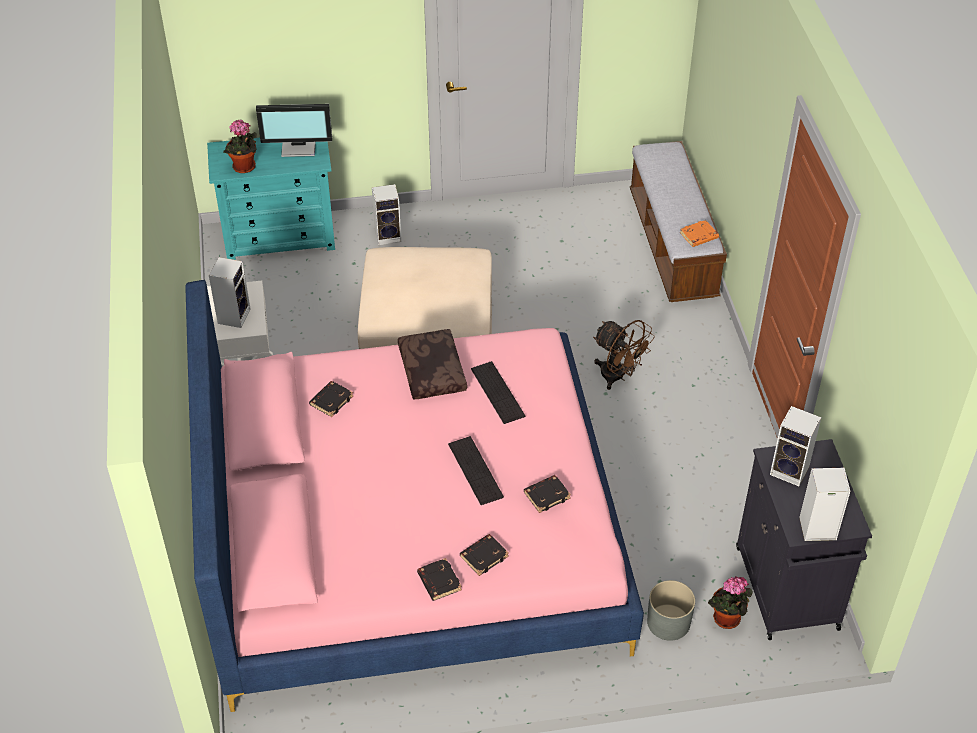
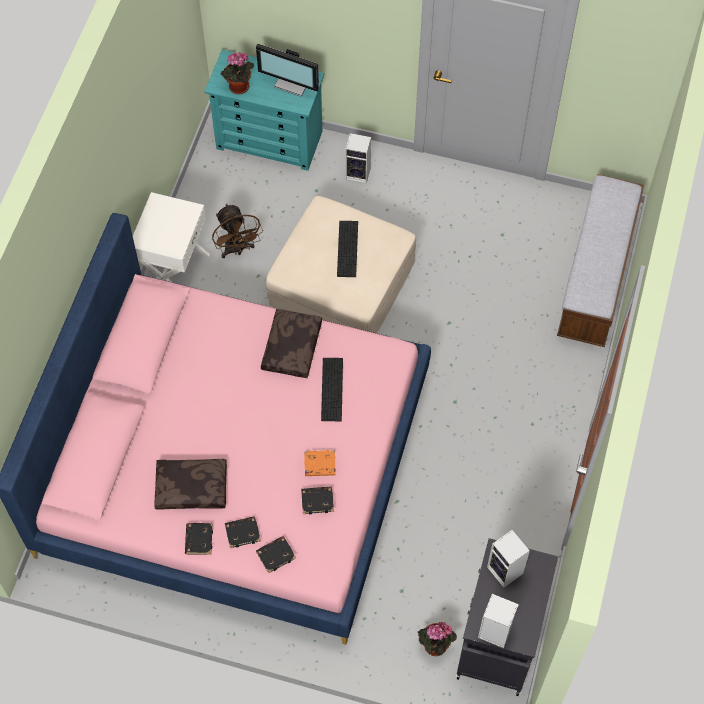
camera: 25 degrees right, 15 degrees up
(234, 315) = (166, 231): speaker -> none
(331, 400) = (200, 343): black book -> black book (276, 555)
(401, 534) = (192, 486): none -> brown pillow
(475, 470) = (275, 455): keyboard -> keyboard (347, 249)
(618, 377) = (474, 390): brown fan -> brown fan (237, 249)
(668, 622) = (388, 628): grey planter -> none
(698, 236) = (596, 295): orange book -> orange book (319, 465)

